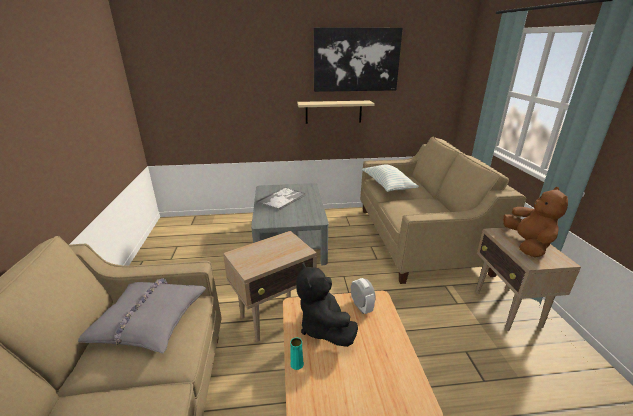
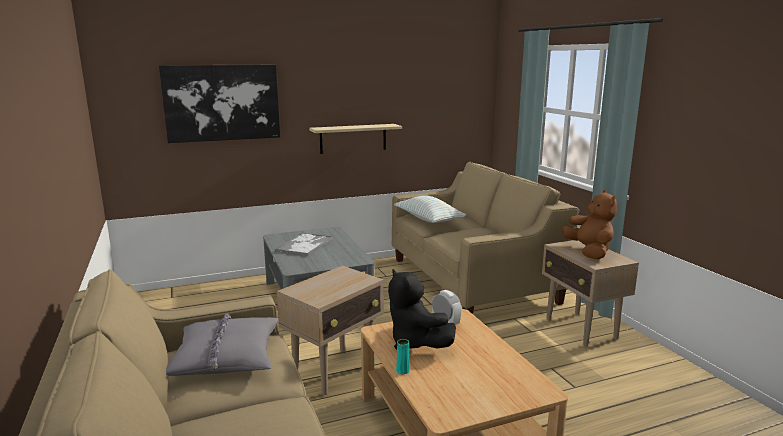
camera: 15 degrees left, 10 degrees down
(356, 60) = (376, 78): picture -> picture (222, 103)

